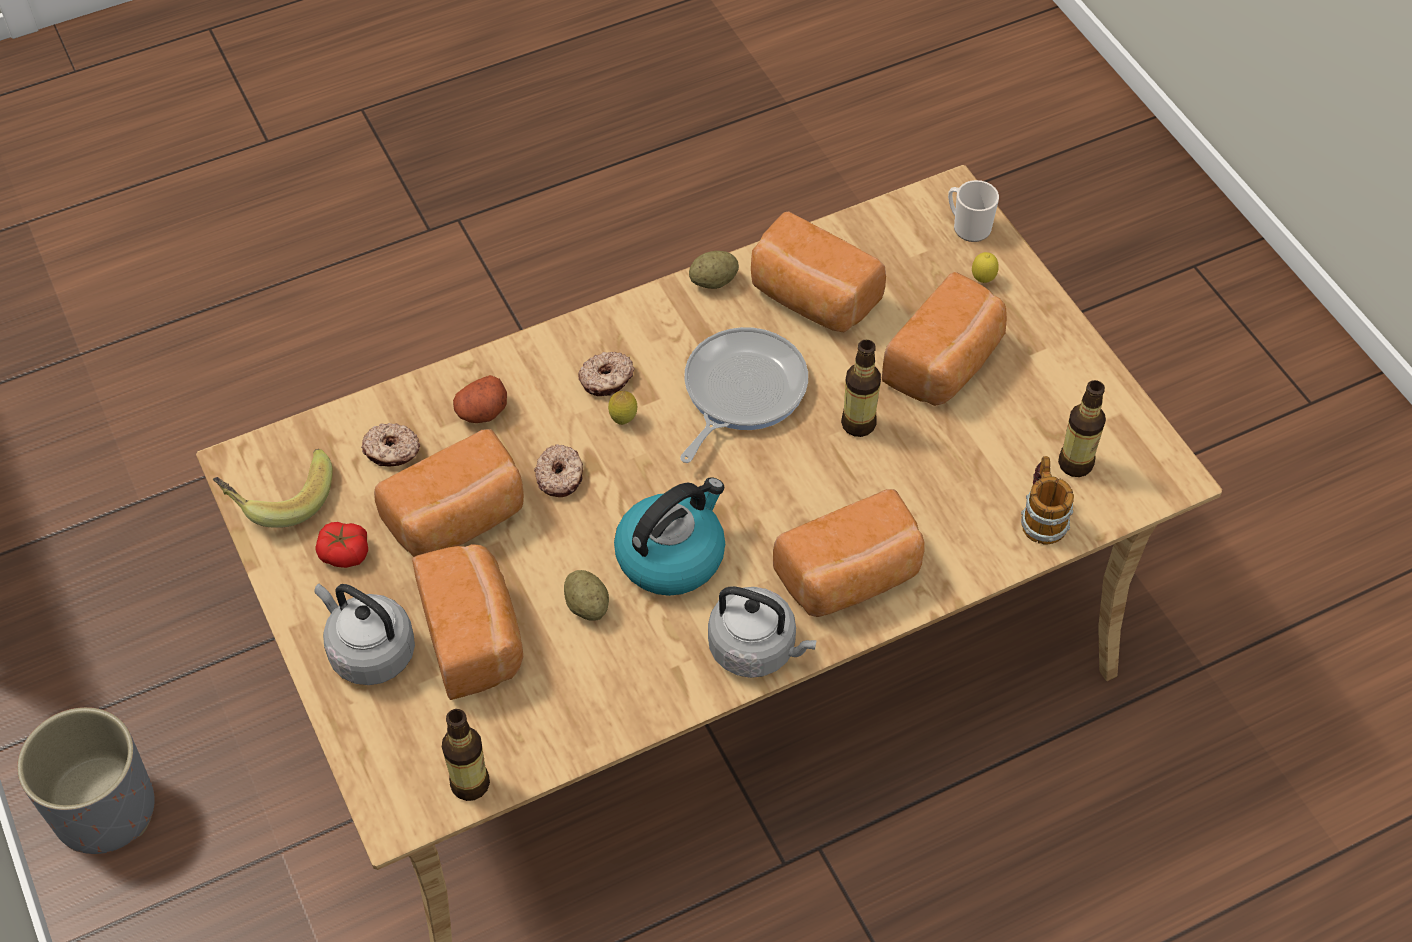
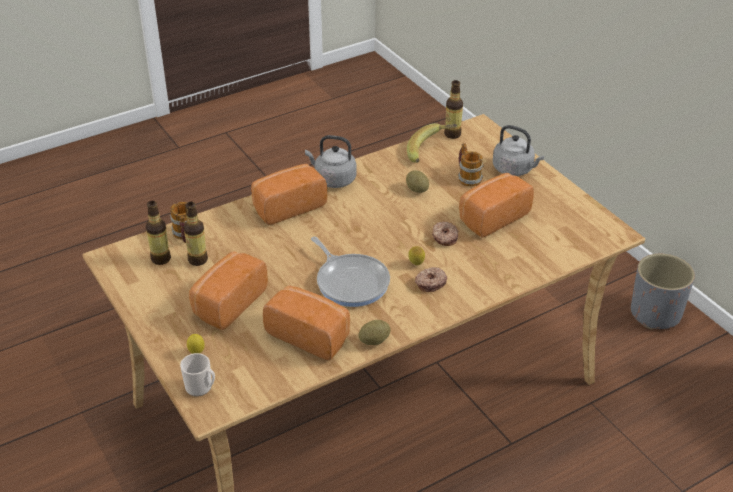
camera: 175 degrees right, 15 degrees down
(279, 497) = (589, 221): banana -> banana (431, 152)
(344, 553) = (543, 202): tomato -> none
(392, 451) = (539, 243): donut -> none
(474, 636) = (467, 177): bread -> mug
(482, 412) = (497, 263): potato -> none
(671, 555) = (379, 210): kettle -> none
(740, 391) = (351, 281): frying pan -> frying pan turned 60 degrees counterclockwise
(858, 424) = (282, 270): bottle -> bottle (198, 260)

